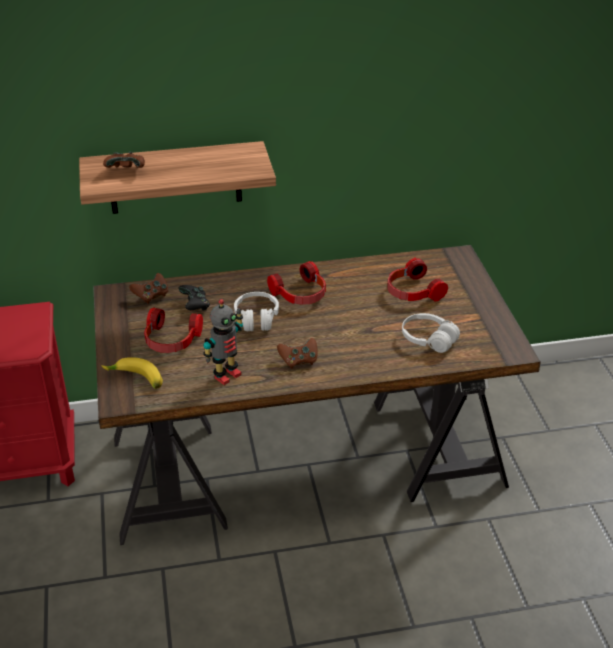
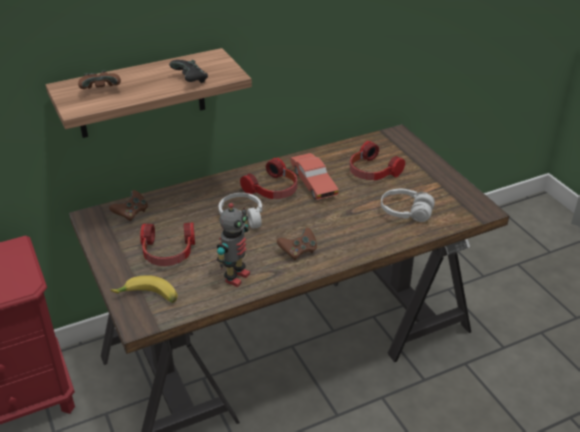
camera: 15 degrees left, 0 degrees up
(195, 306) = (178, 216): black game controller -> black game controller (190, 80)
(344, 294) = (313, 183): none -> red toy car

